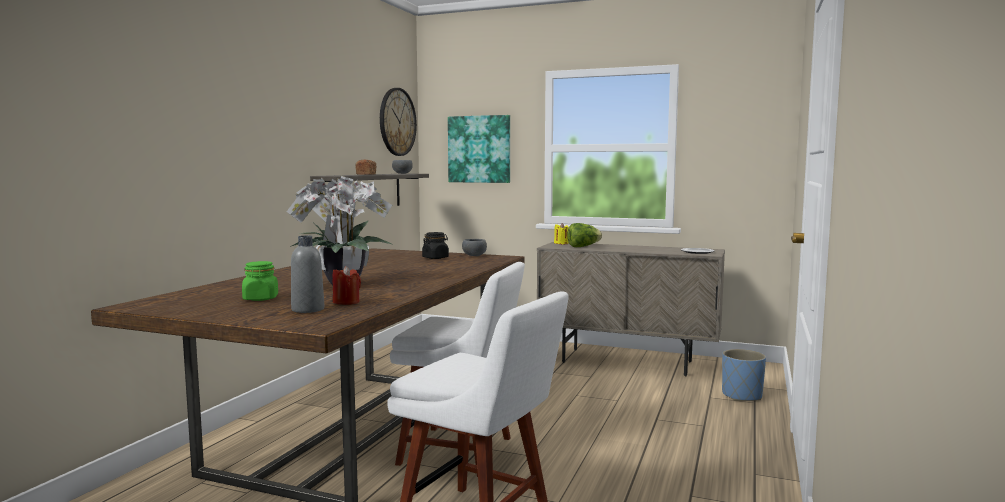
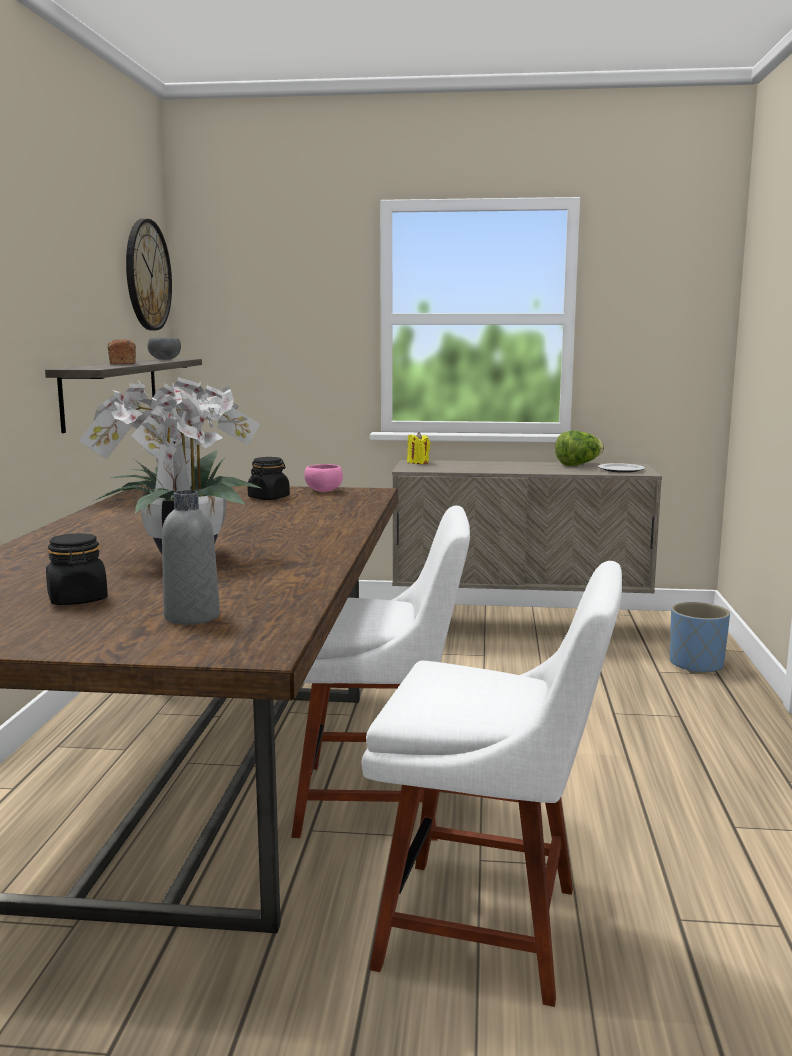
camera: 15 degrees left, 5 degrees up
(260, 298) = (78, 599): green jar -> black jar
(346, 302) = (239, 596): red candle -> none
(474, 256) = (324, 491): grey bowl -> pink bowl
(479, 149) = (276, 319): picture -> none
(583, 246) = (456, 467): lettuce -> lettuce (578, 464)

